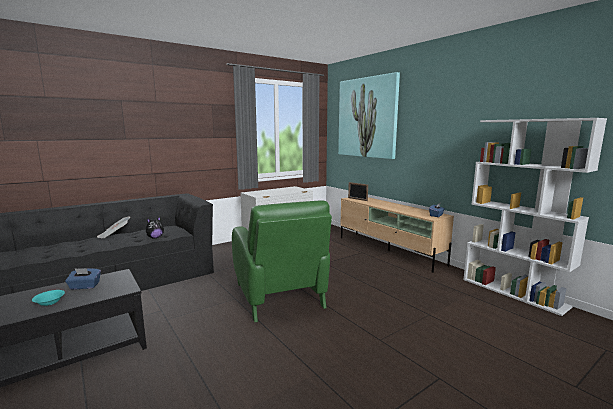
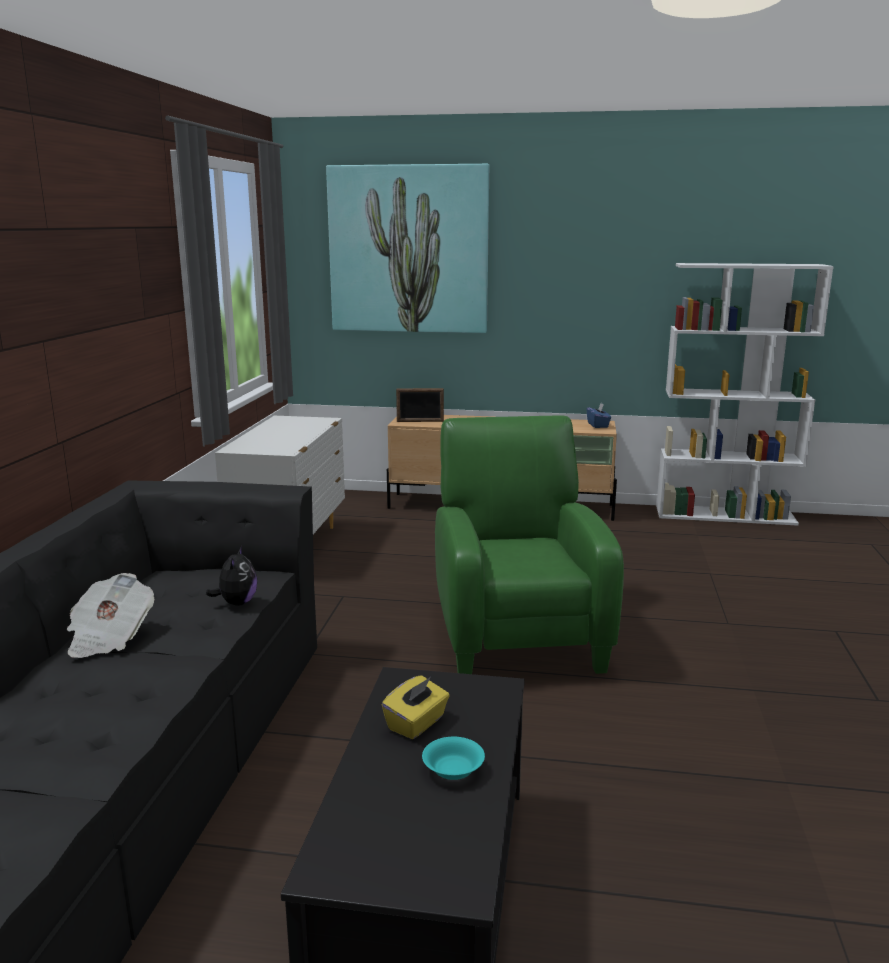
camera: 45 degrees left, 5 degrees up
(84, 286) = (416, 723): blue tissue box -> yellow tissue box
(279, 296) = (516, 632): green armchair -> green armchair turned 120 degrees counterclockwise

